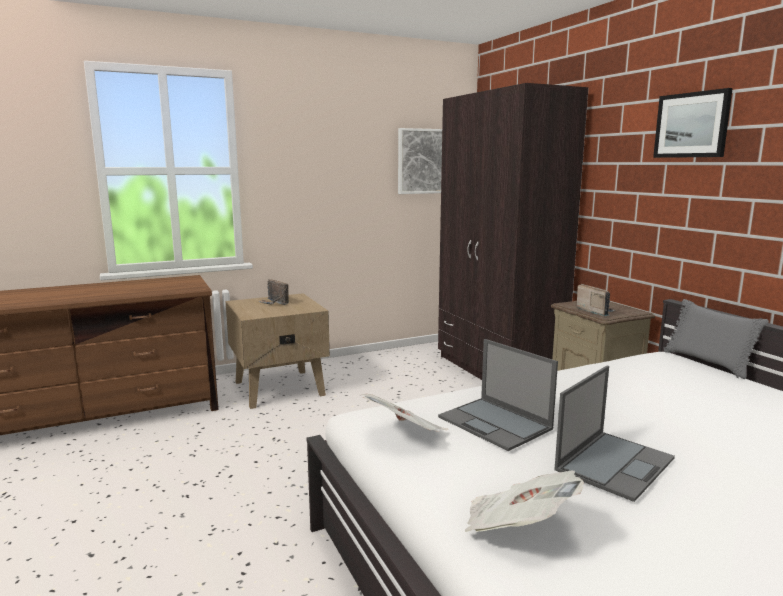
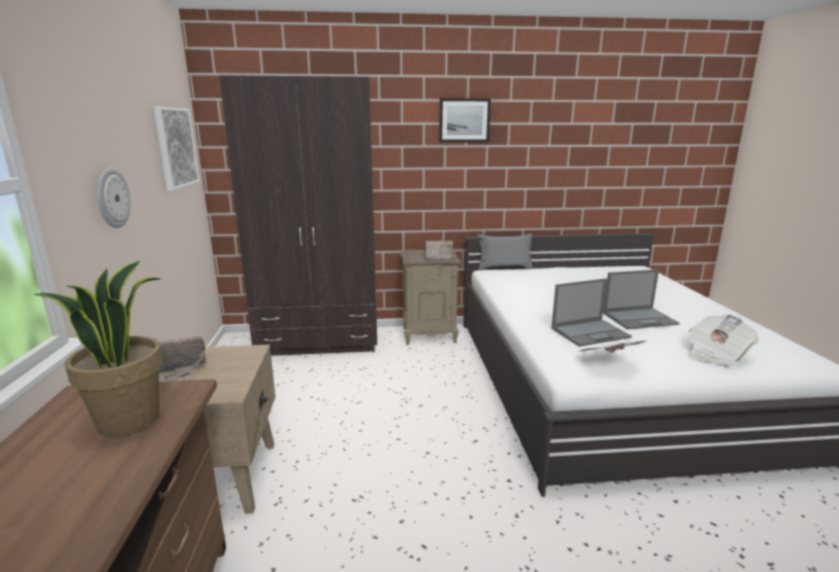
camera: 70 degrees left, 5 degrees up
(164, 287) = (129, 420): none -> potted plant
(318, 189) = (112, 198): none -> wall clock
(615, 463) = (640, 318): laptop -> laptop turned 105 degrees clockwise

